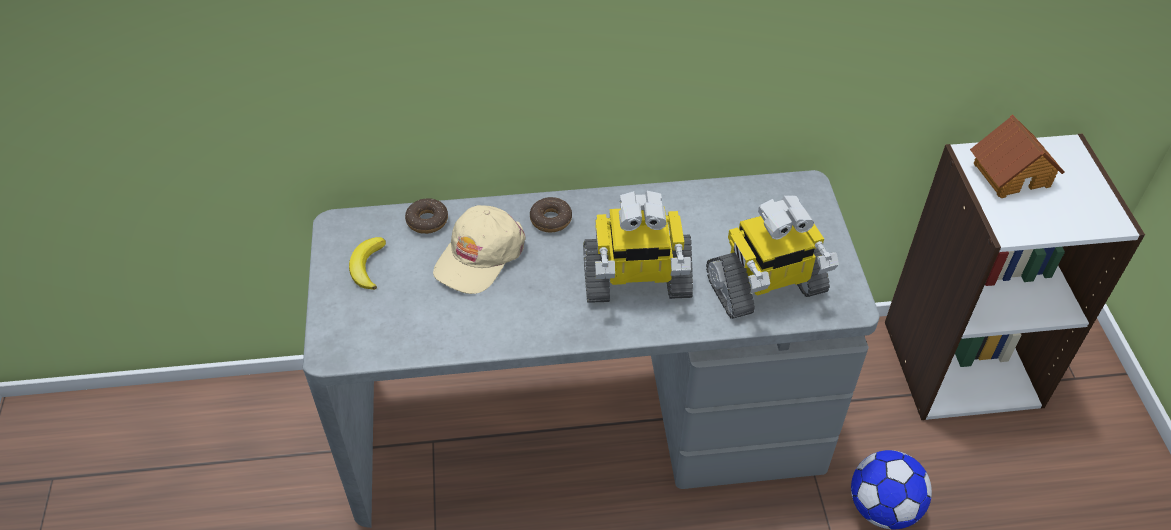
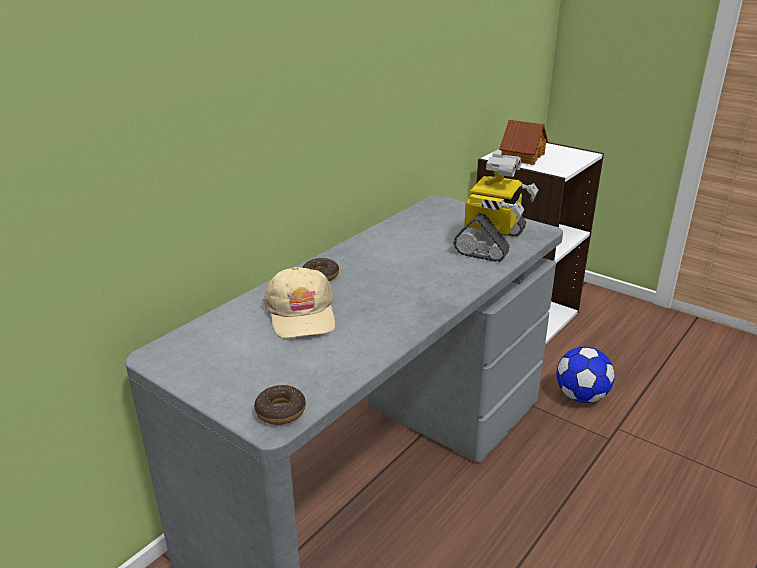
camera: 45 degrees left, 20 degrees down
(367, 266) = (221, 362): banana -> none
(427, 221) = (230, 317): donut -> donut (280, 411)
(636, 281) = (421, 274): toy robot -> none

